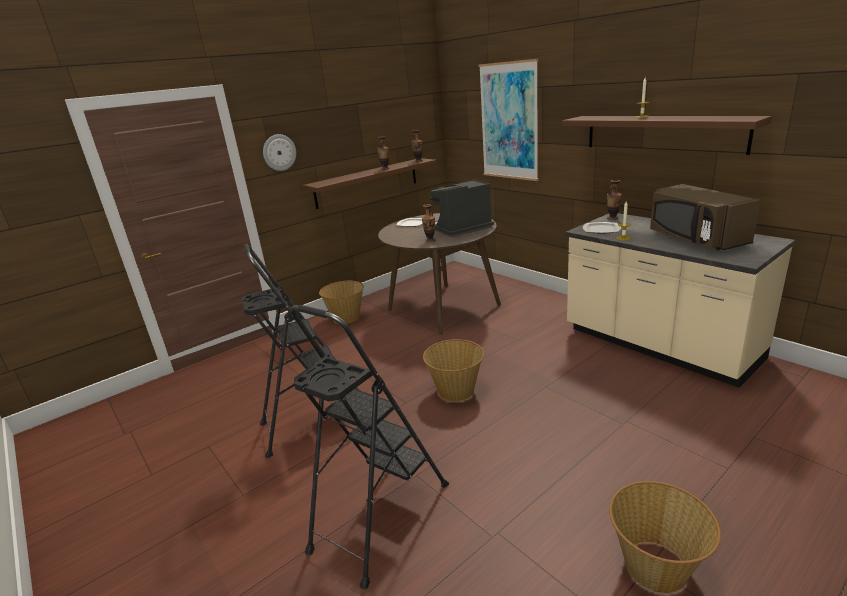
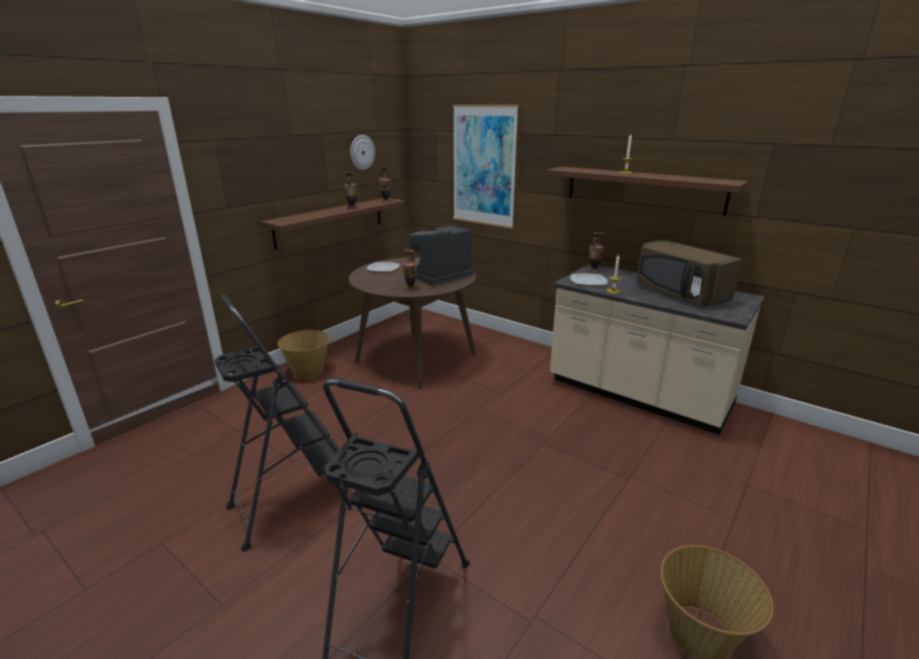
camera: 15 degrees left, 0 degrees up
(279, 152) = (234, 183): wall clock -> wall clock (362, 152)
(456, 390) = (451, 452): basket -> none

